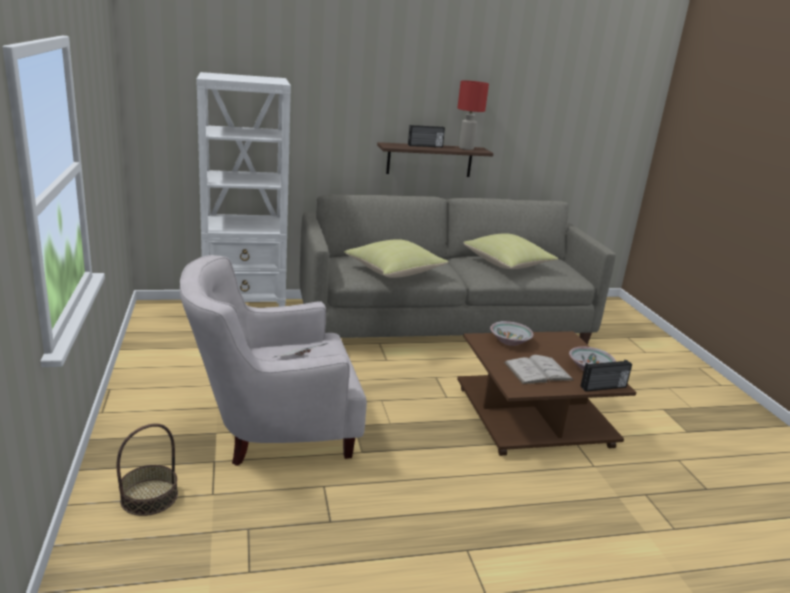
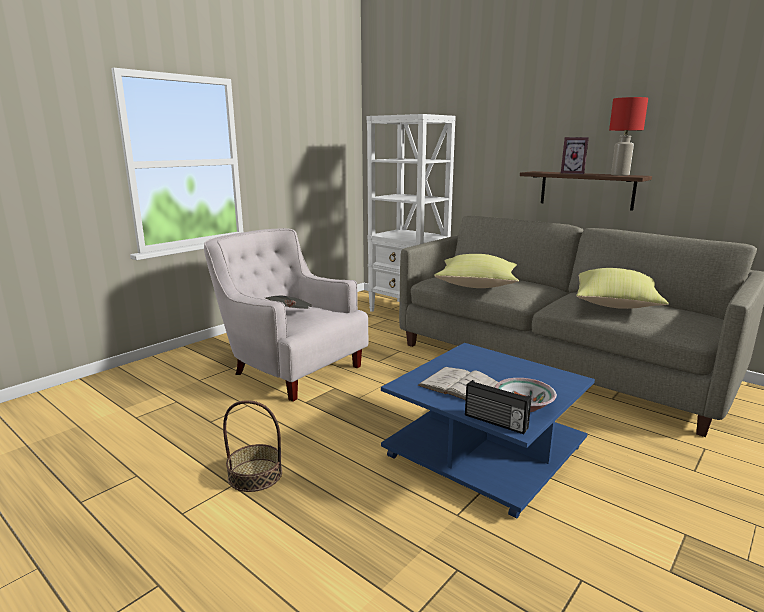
camera: 55 degrees right, 5 degrees down
(149, 497) = (178, 368): basket -> basket (255, 475)
(425, 146) = (574, 173): radio -> picture frame
(510, 341) = (493, 360): bowl -> none
(534, 416) = (487, 452): brown coffee table -> blue coffee table

